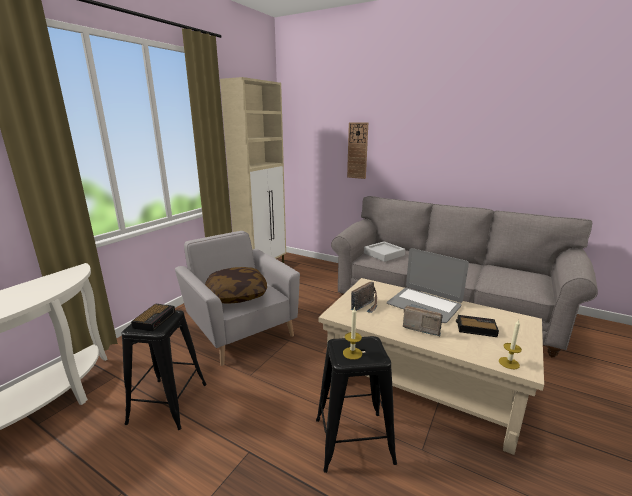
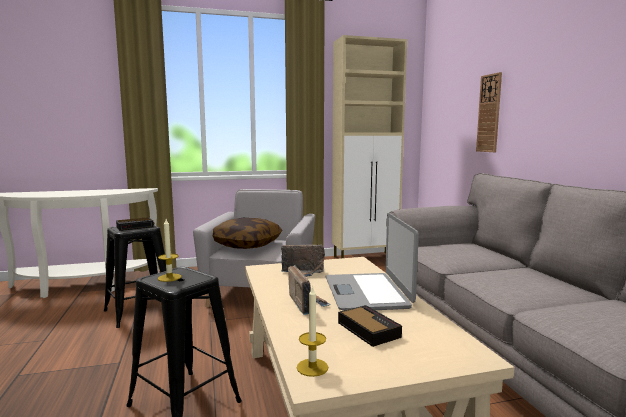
camera: 45 degrees right, 10 degrees down
(384, 254) = (451, 249): grey tray -> none

